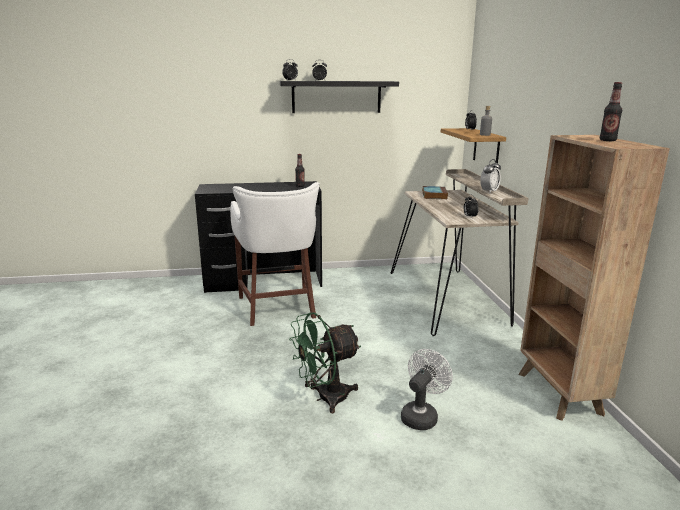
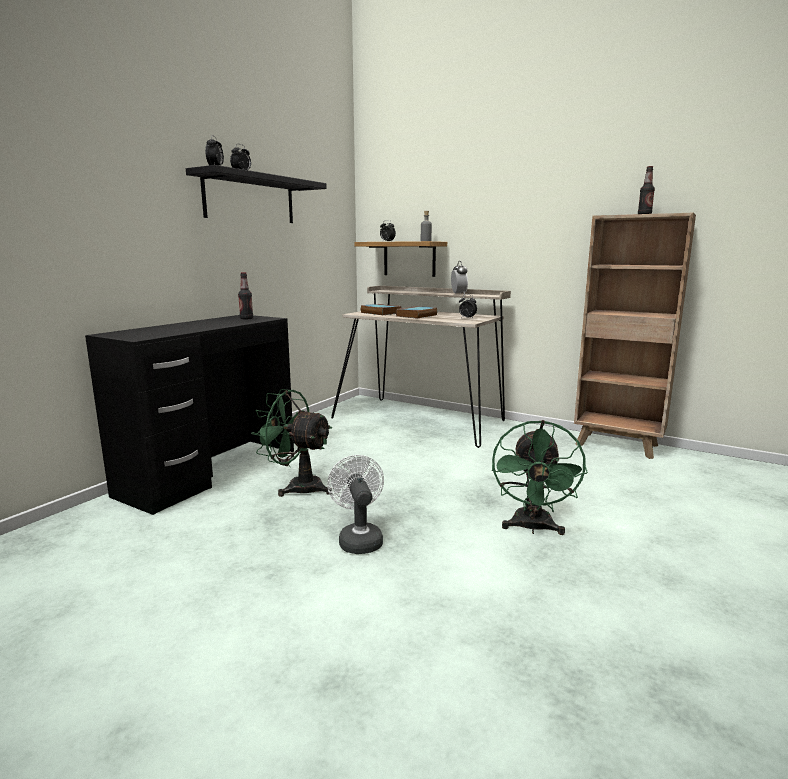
camera: 50 degrees left, 5 degrees down
(278, 308) = (297, 486): white stool -> green fan
(421, 415) = (605, 498): white fan -> white fan (359, 539)
(445, 205) = (416, 315): none -> book

